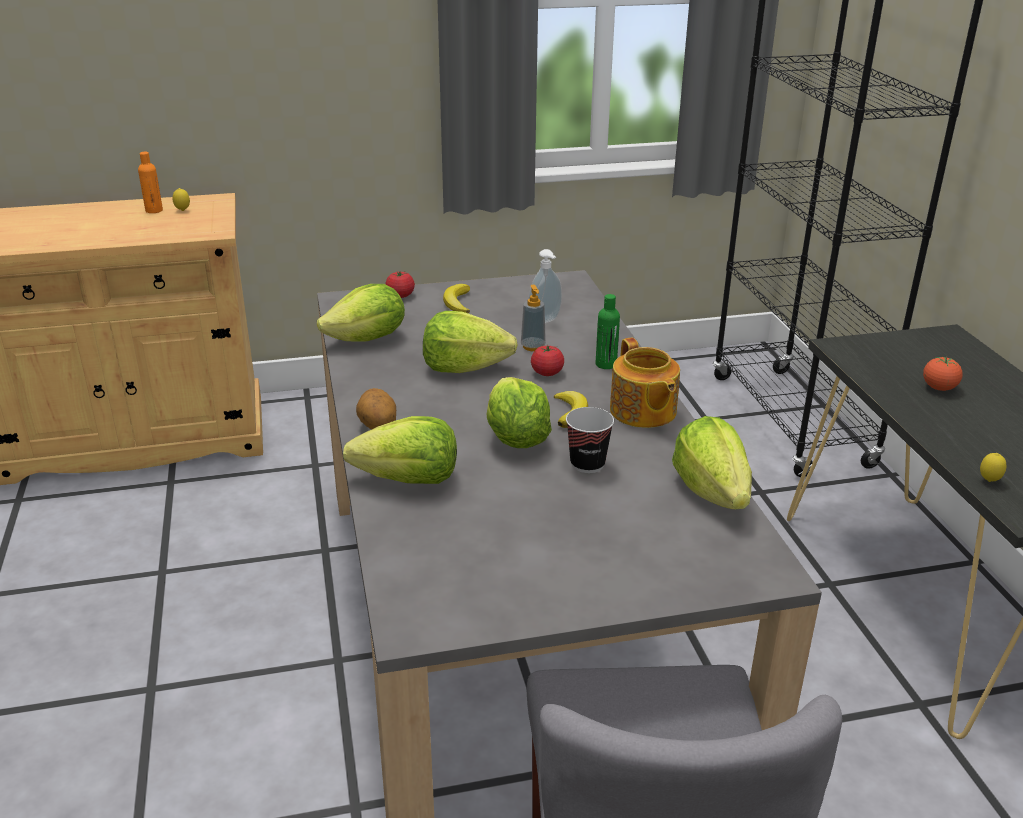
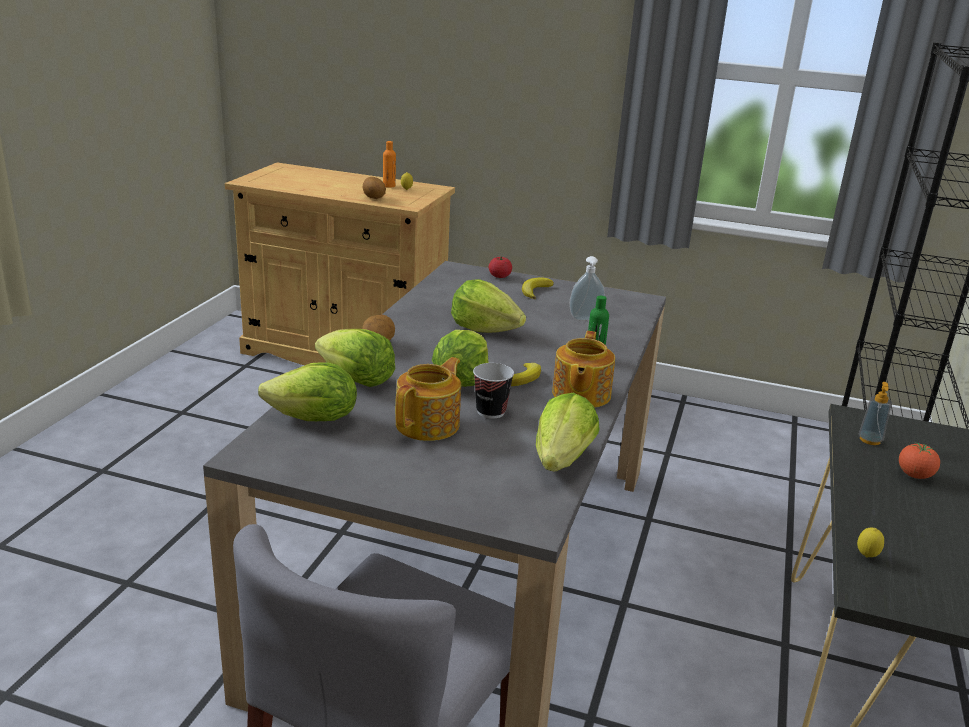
camera: 30 degrees right, 5 degrees down
(157, 233) = (373, 198): none -> potato
(368, 339) = (441, 295): lettuce -> lettuce (314, 419)
(533, 346) = (553, 332): soap dispenser -> soap dispenser (870, 440)
(547, 373) = (540, 350): tomato -> none
(549, 504) = (429, 424): none -> teapot

